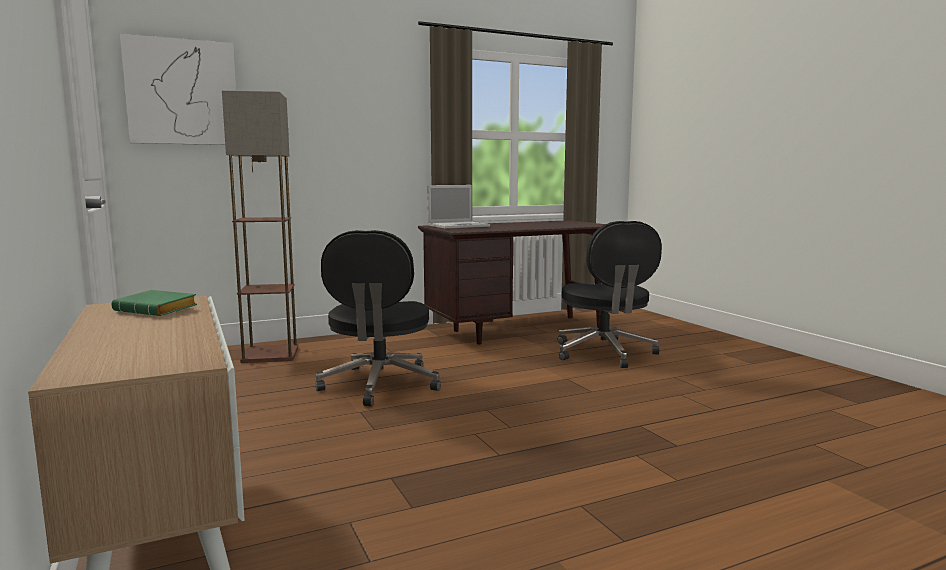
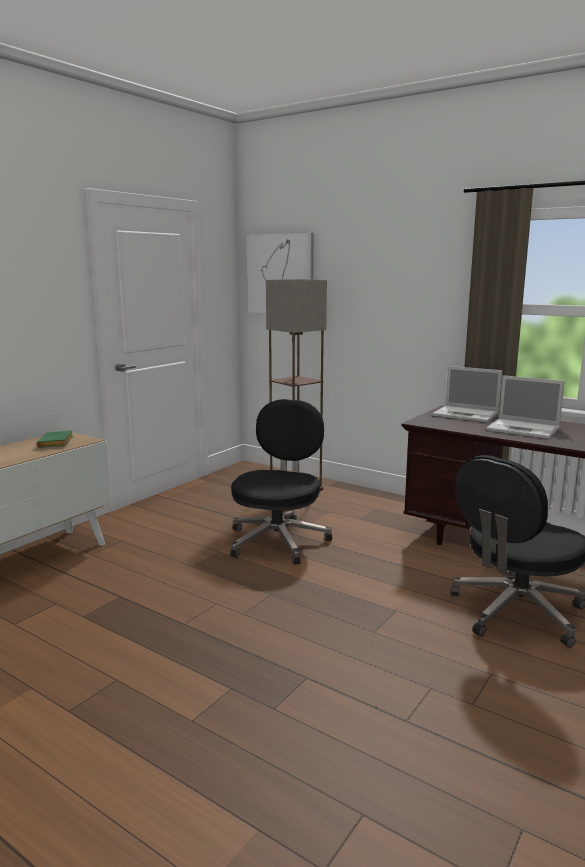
camera: 60 degrees right, 5 degrees up
(379, 385) = (278, 540): black office chair -> black office chair turned 135 degrees clockwise
(522, 225) = (524, 429): none -> laptop

